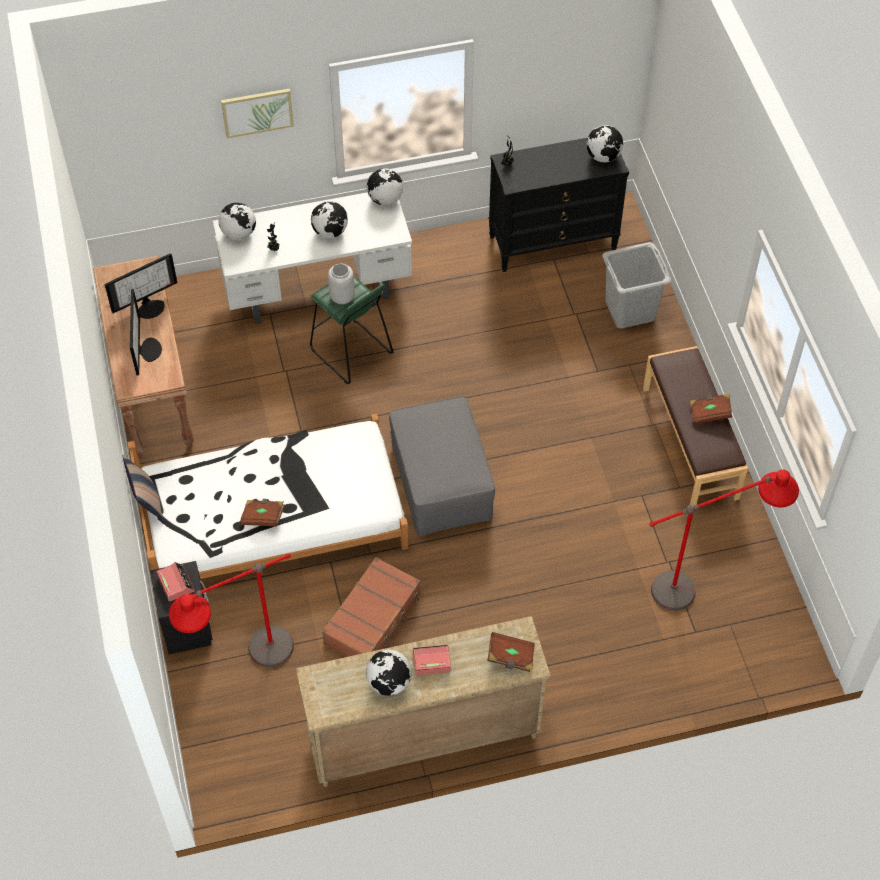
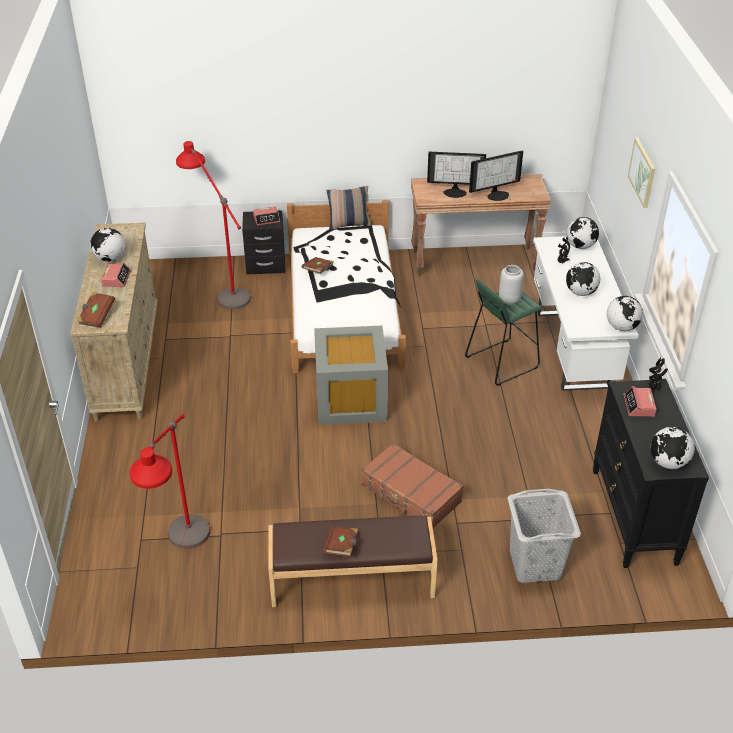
camera: 100 degrees right, 15 degrees down
(150, 307) = (497, 194): monitor -> monitor turned 90 degrees counterclockwise
(373, 618) = (236, 348): brown suitcase -> brown suitcase (411, 494)
(441, 482) = (352, 399): grey ottoman -> grey storage box
(534, 174) = (639, 406): none -> alarm clock

